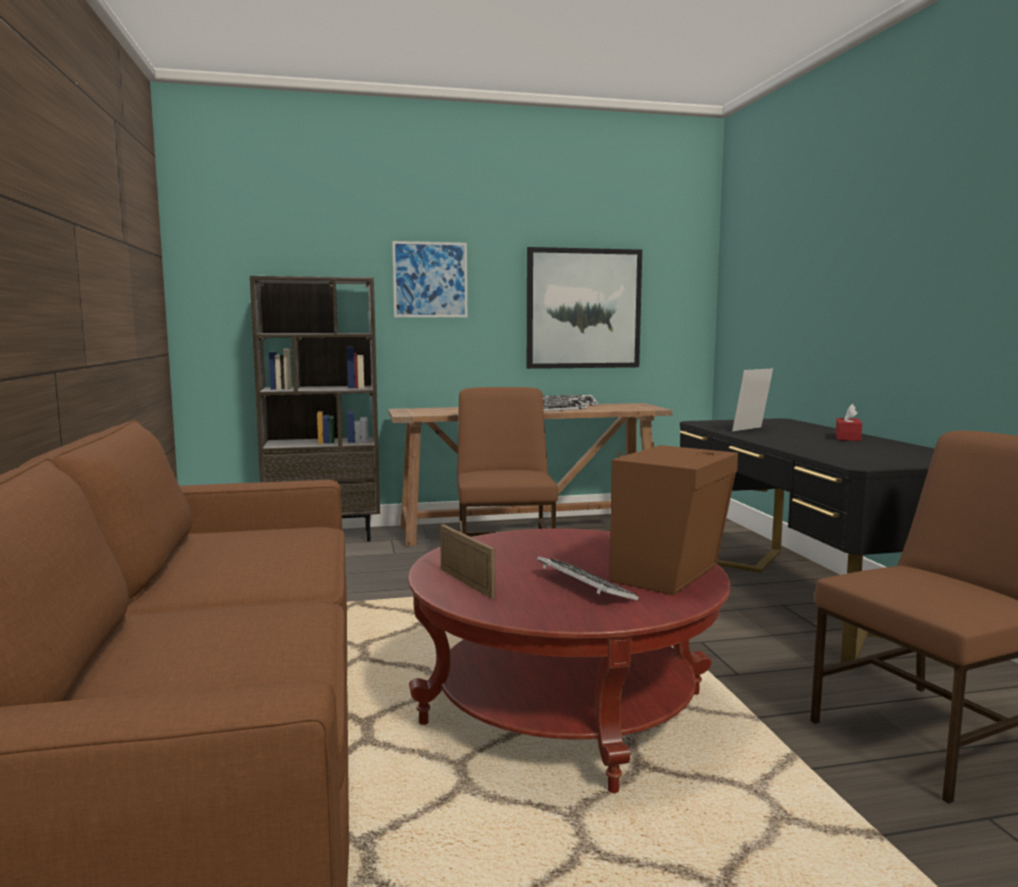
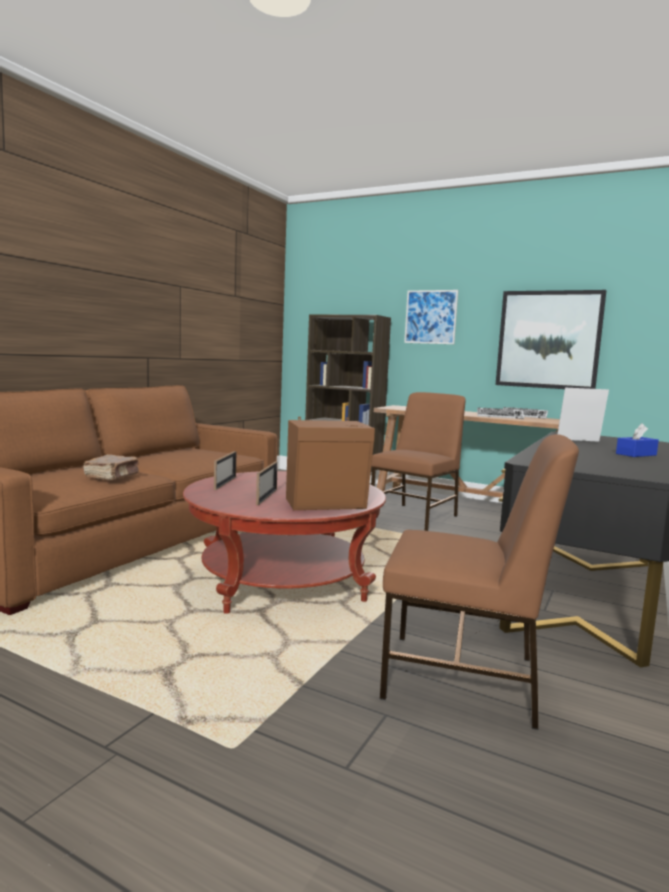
camera: 40 degrees right, 0 degrees up
(277, 629) = (112, 476): none -> brown book
(584, 586) = (266, 497): keyboard -> picture frame
(847, 437) = (636, 454): red tissue box -> blue tissue box

